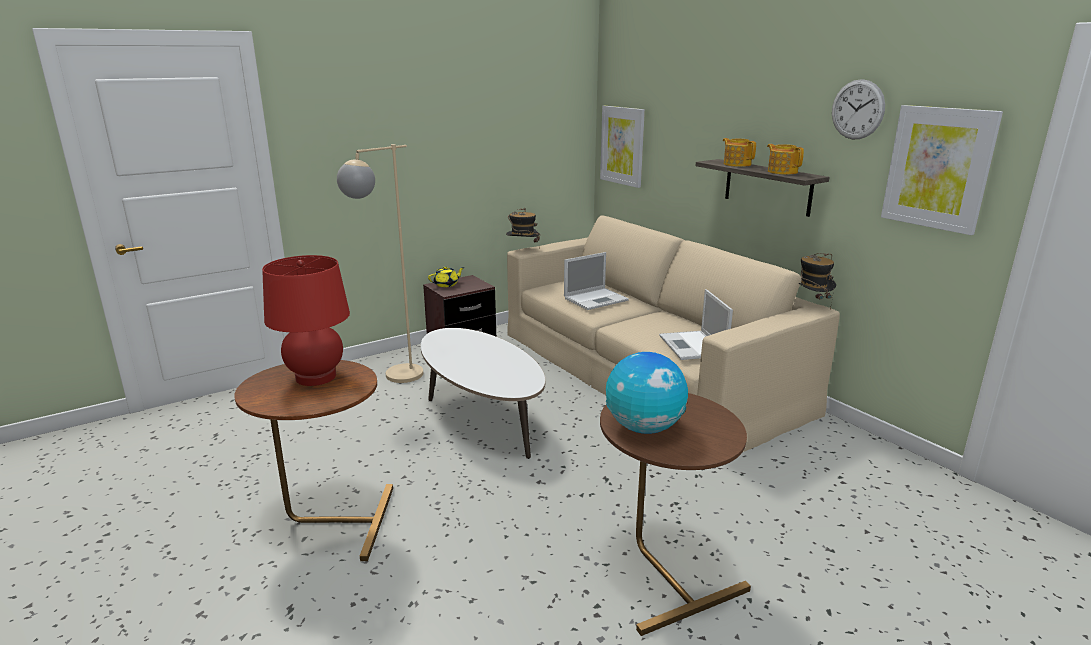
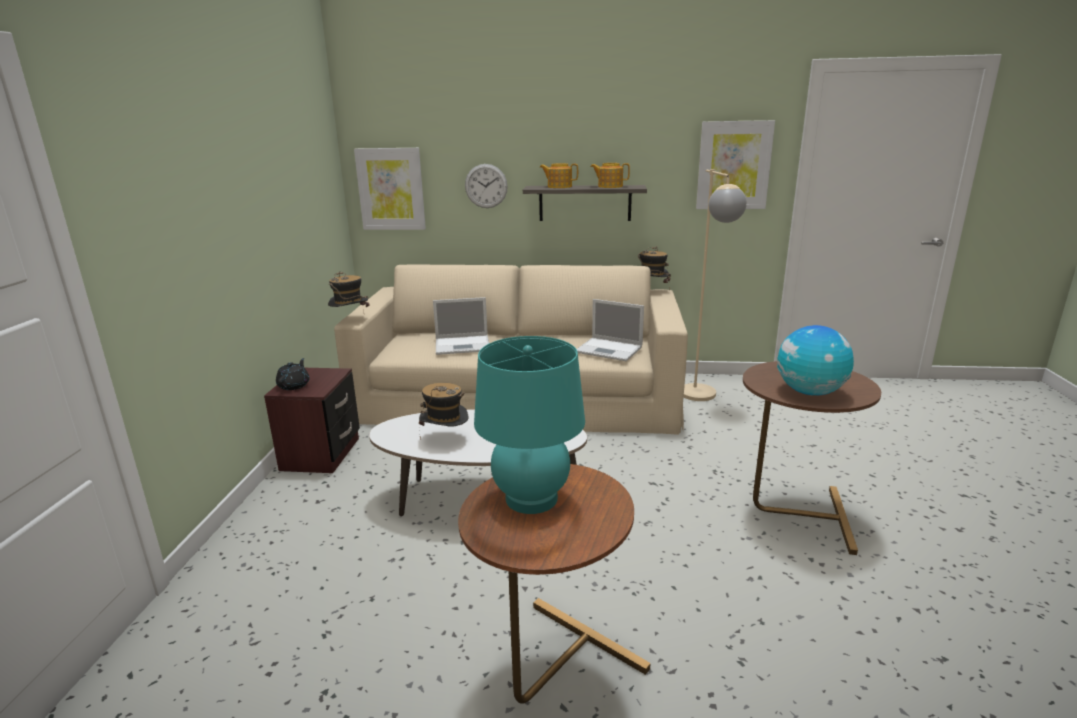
camera: 50 degrees left, 0 degrees up
(316, 377) = (531, 498): red table lamp -> turquoise table lamp
(393, 379) = (315, 520): beige floor lamp -> beige floor lamp (702, 399)
(446, 284) = (294, 385): yellow teapot -> black teapot
(456, 352) = (445, 439): none -> hat
(596, 299) = (464, 345): laptop -> laptop turned 75 degrees clockwise
(857, 109) = (663, 128): wall clock -> wall clock (486, 186)

